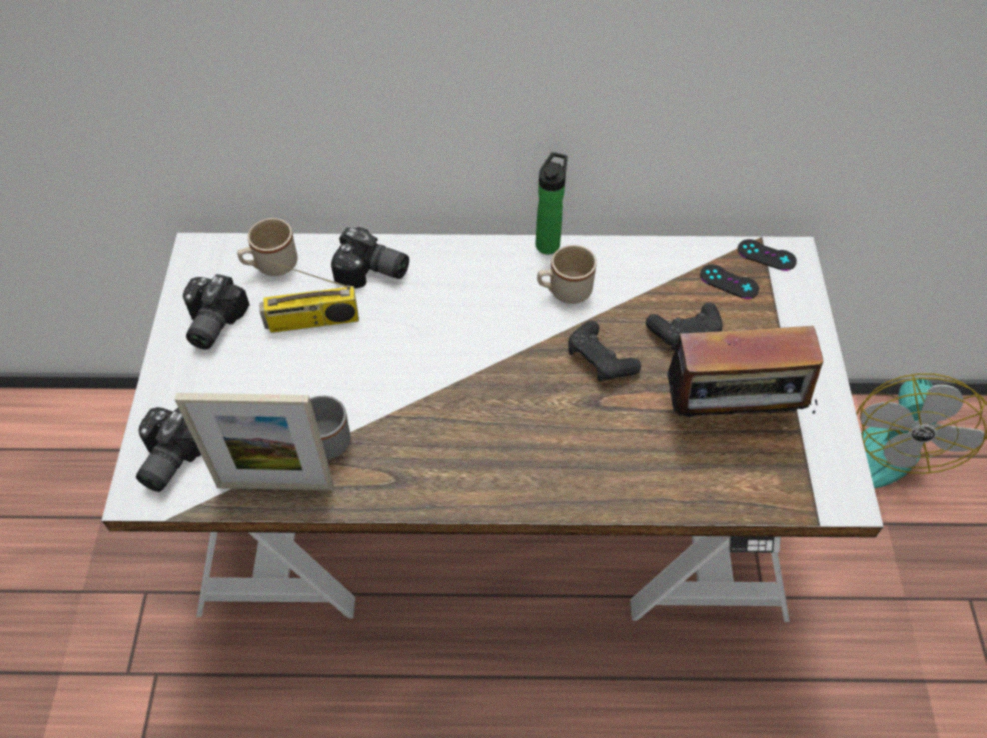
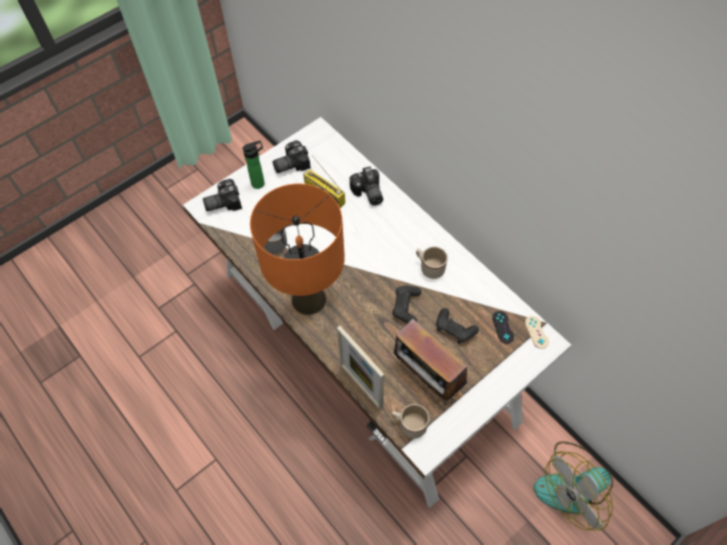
camera: 50 degrees right, 5 degrees up
(271, 265) = (336, 158): beige mug -> beige mug (409, 425)
(275, 486) = (242, 243): picture frame -> picture frame (361, 385)
(469, 466) = (309, 299): none -> orange table lamp
(549, 242) = (450, 242): bottle -> bottle (260, 183)
(766, 255) = (536, 332): black game controller -> beige game controller

